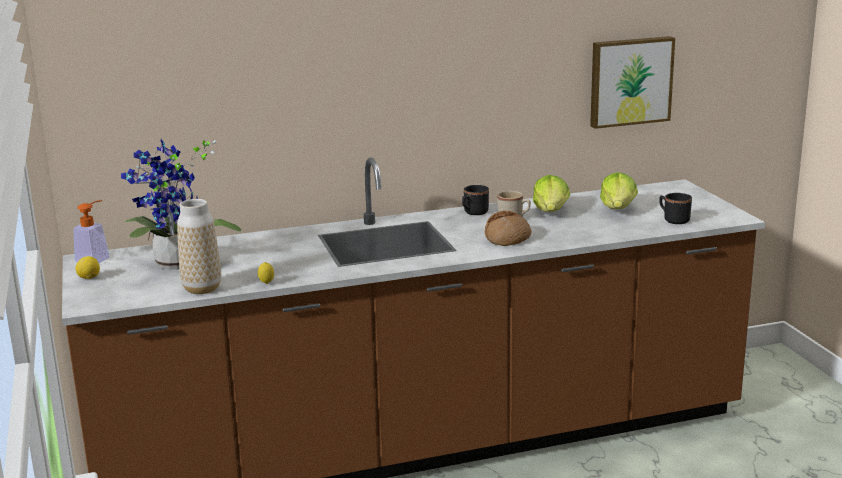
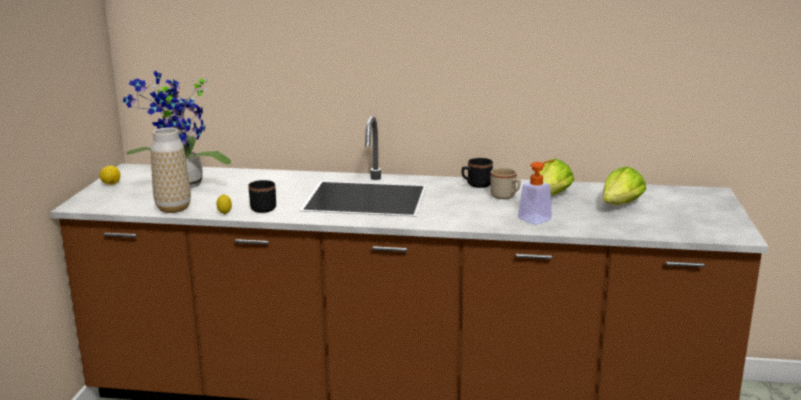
camera: 25 degrees right, 0 degrees up
(96, 259) = (137, 170): soap dispenser -> soap dispenser (538, 218)
(507, 238) = (477, 213): bread -> none
(630, 81) = (670, 74): picture -> none
(673, 220) = (665, 225): black mug -> black mug (262, 207)

